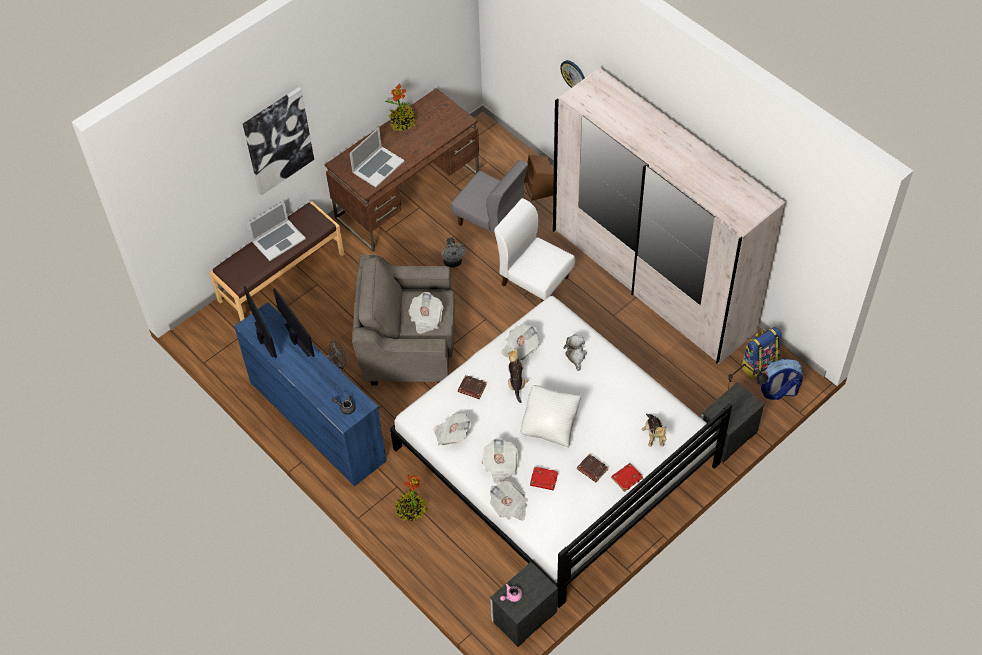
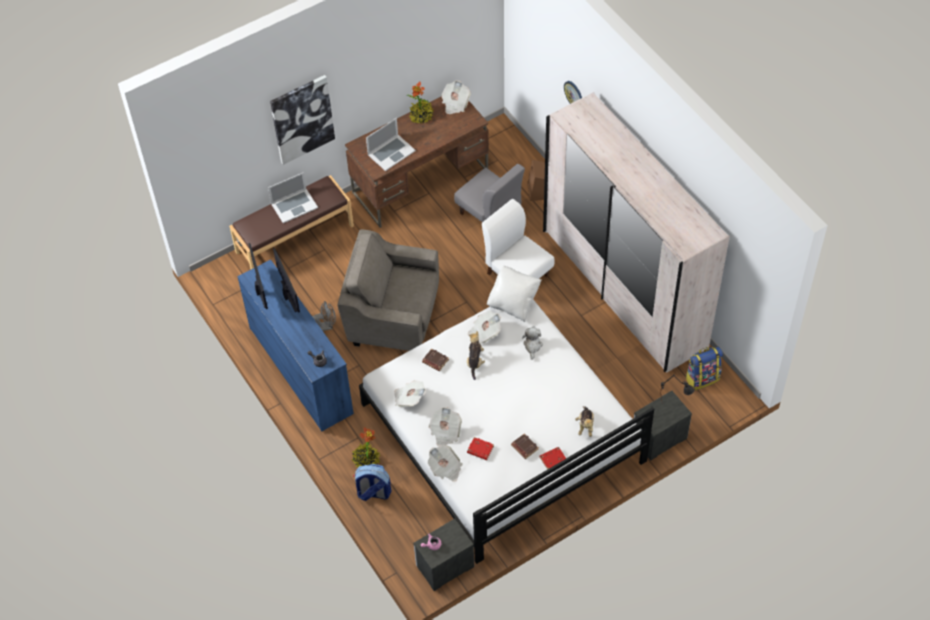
camera: 10 degrees right, 0 degrees up
(426, 319) = (408, 294): newspaper -> newspaper (455, 103)
(453, 263) = (448, 247): grey fan -> none
(550, 425) = (496, 403): white pillow -> white pillow (513, 302)
(779, 391) = (715, 405): backpack -> backpack (373, 493)

